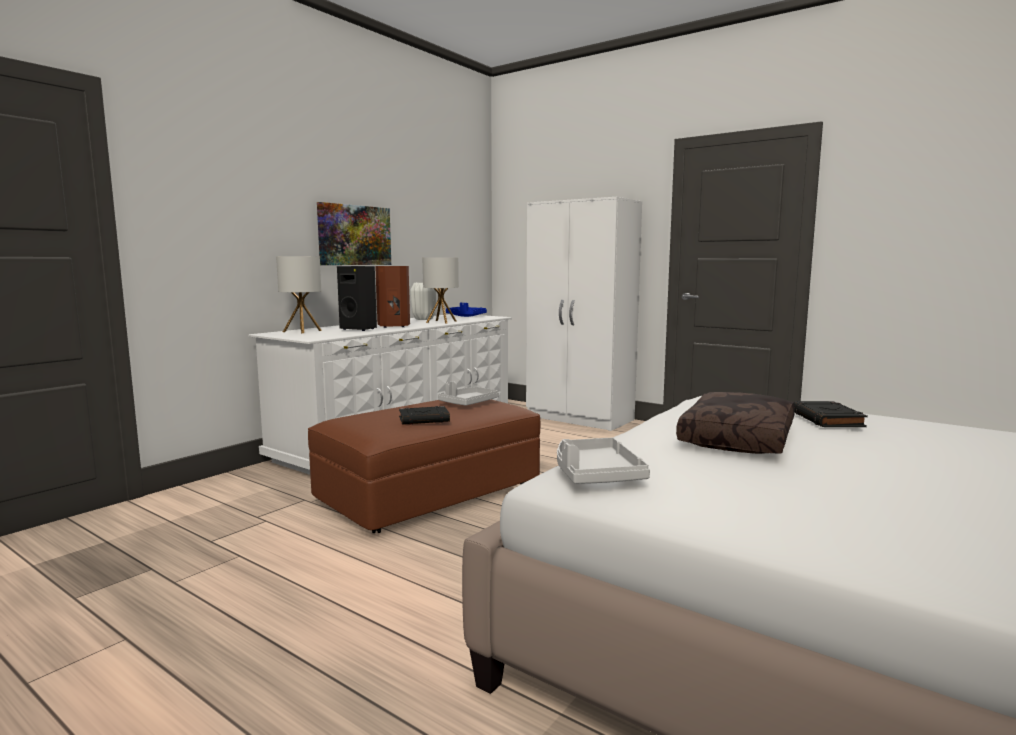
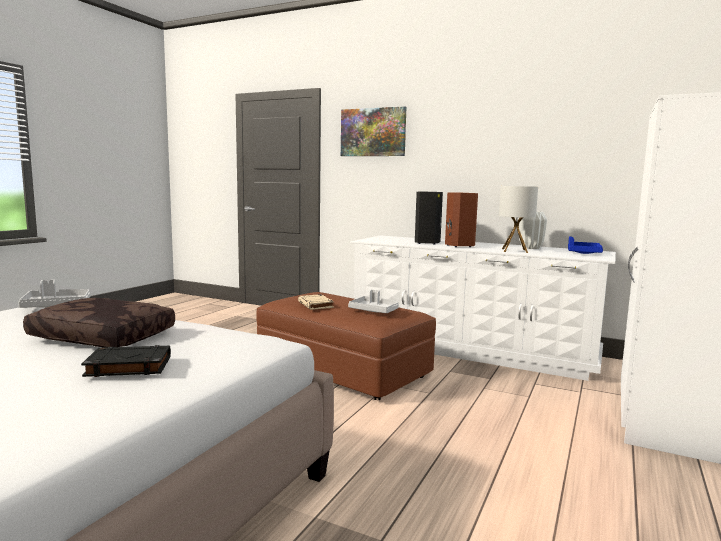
camera: 80 degrees right, 0 degrees up
(302, 331) = (403, 238): table lamp -> none
(354, 235) = (482, 166): picture -> picture (373, 132)
(424, 419) = (316, 305): black book -> beige book

